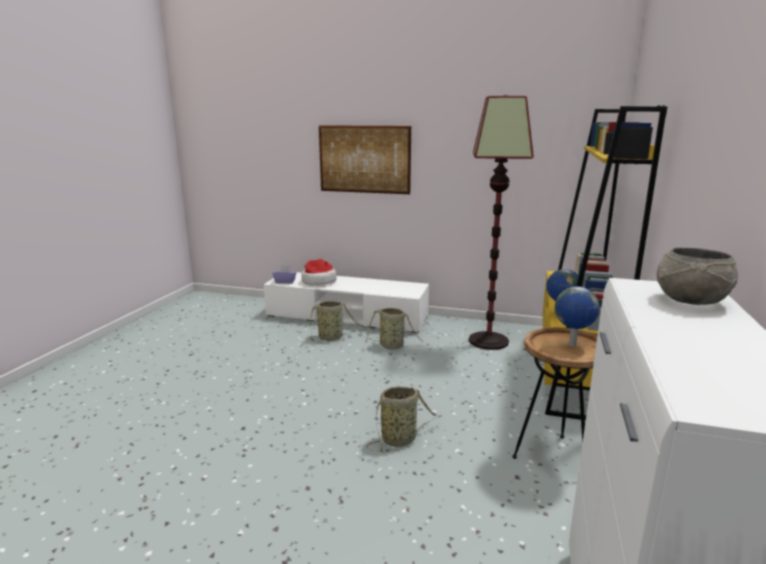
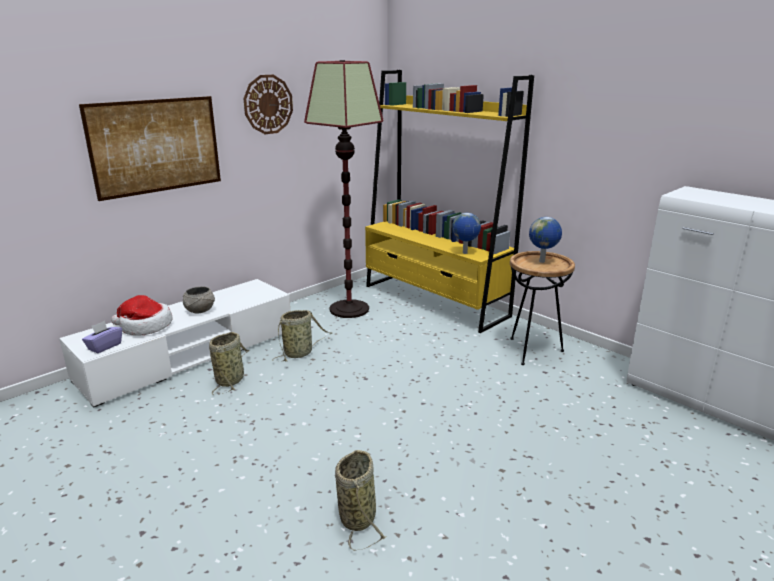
camera: 60 degrees left, 5 degrees up
(401, 439) = (465, 401): basket -> basket (357, 515)
(464, 136) = (268, 104): none -> wall clock
(689, 301) = (712, 195): grey bowl -> grey bowl (199, 311)

